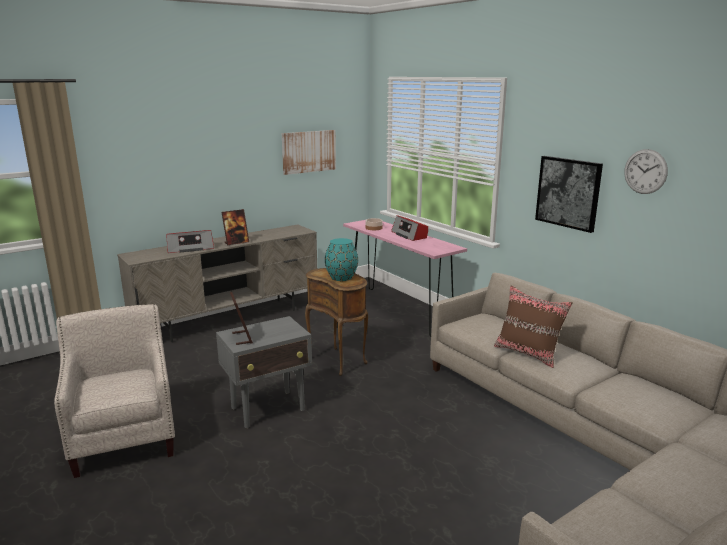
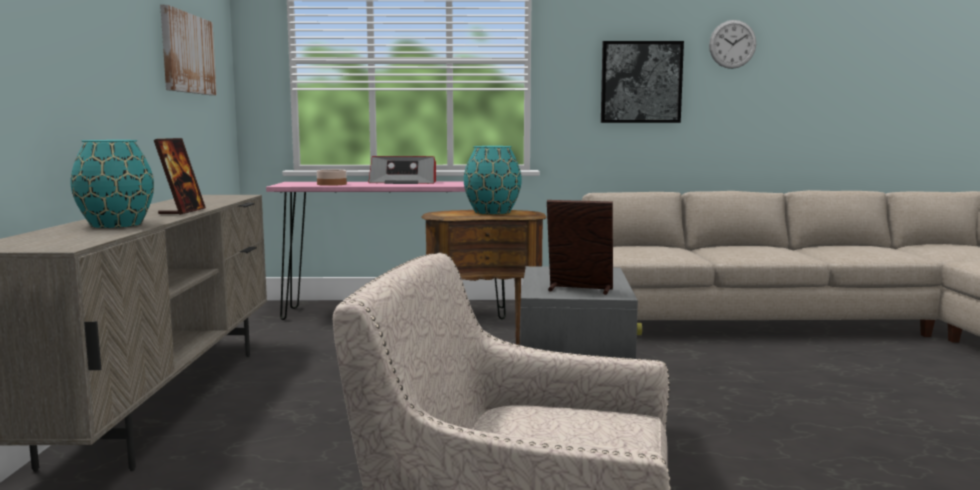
camera: 55 degrees left, 10 degrees down
(190, 248) = (116, 224): radio -> turquoise vase
(528, 353) = (730, 254): brown pillow -> none

